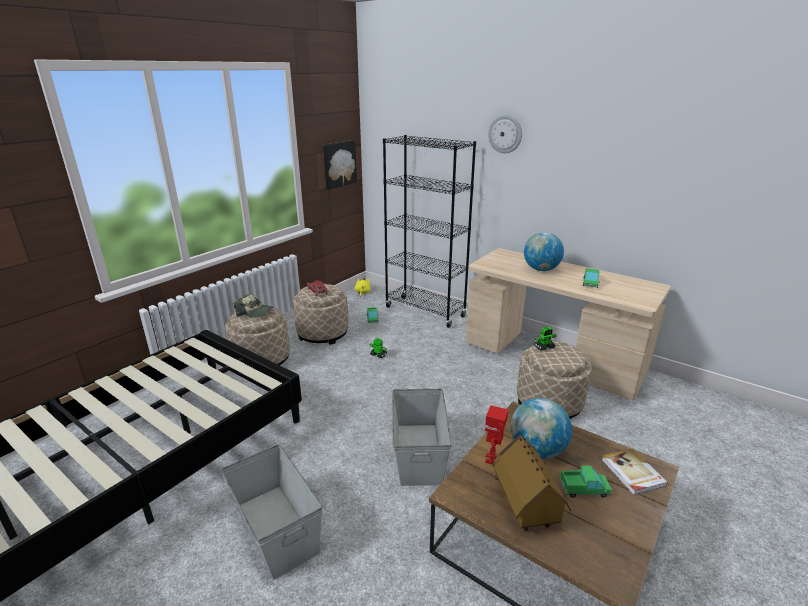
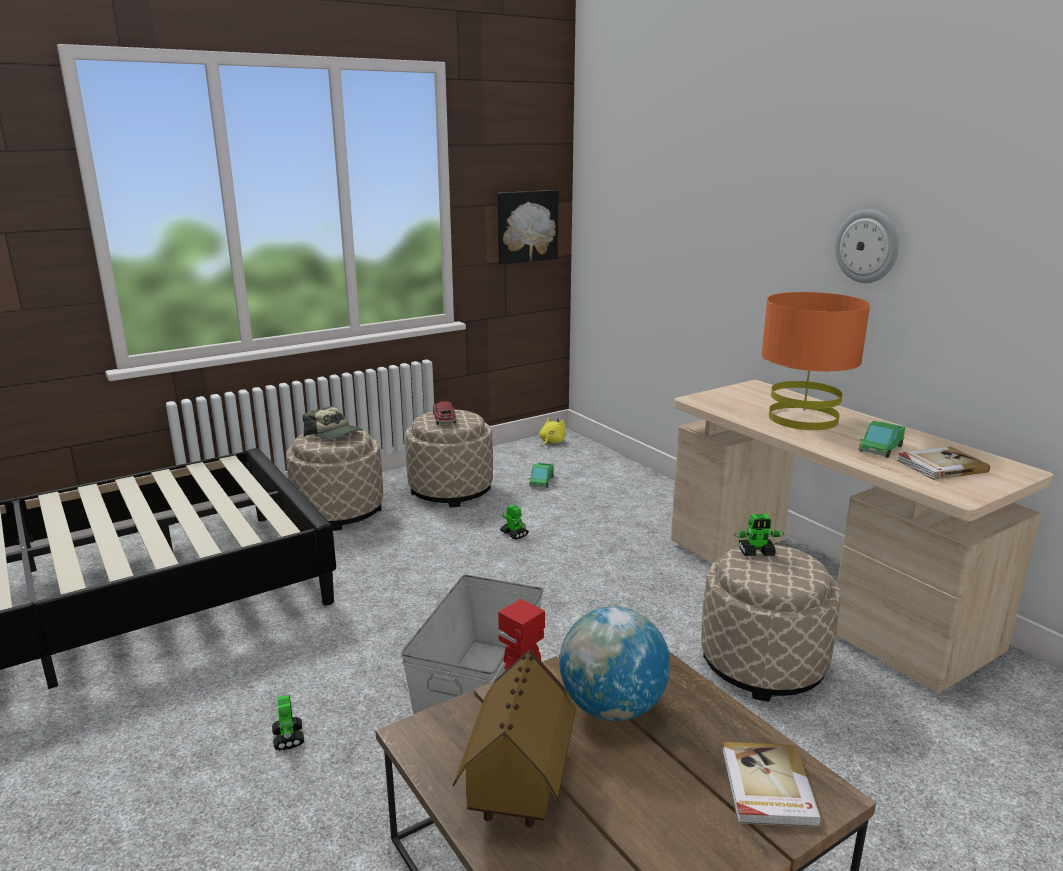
camera: 20 degrees right, 5 degrees down
(275, 529) = (198, 740): grey storage box -> none
(331, 511) = (288, 737): none -> toy robot
(425, 312) = (635, 484): black bookcase -> none
(505, 134) = (775, 175): wall clock -> wall clock (867, 246)
(541, 269) = (802, 418): globe -> orange table lamp
(584, 489) = (649, 787): toy truck -> none
(623, 289) = (940, 466): none -> book

